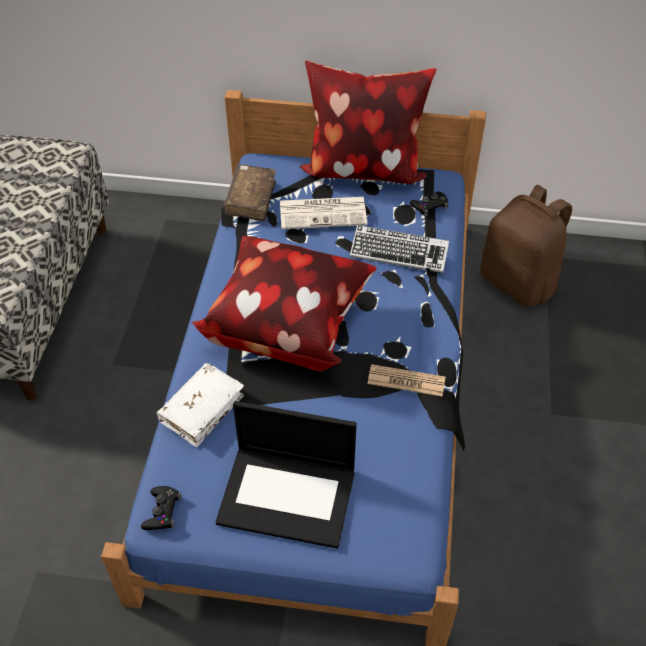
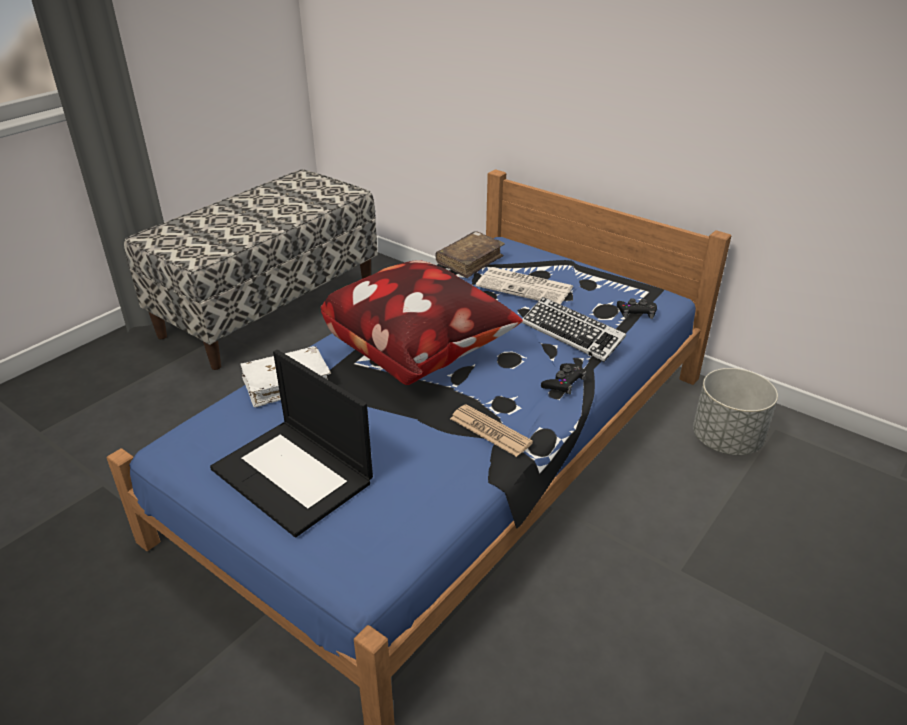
camera: 30 degrees right, 15 degrees down
(162, 511) = (180, 441): black game controller -> black game controller (564, 383)
(363, 168) = (593, 270): pillow -> none
(519, 282) = (726, 440): brown backpack -> grey planter

